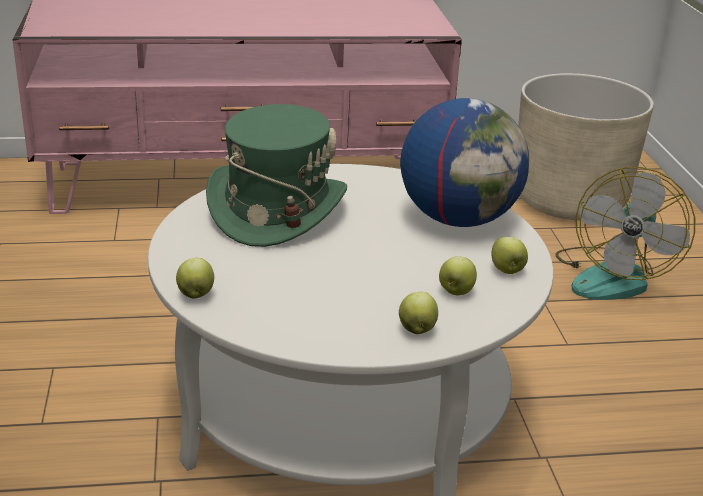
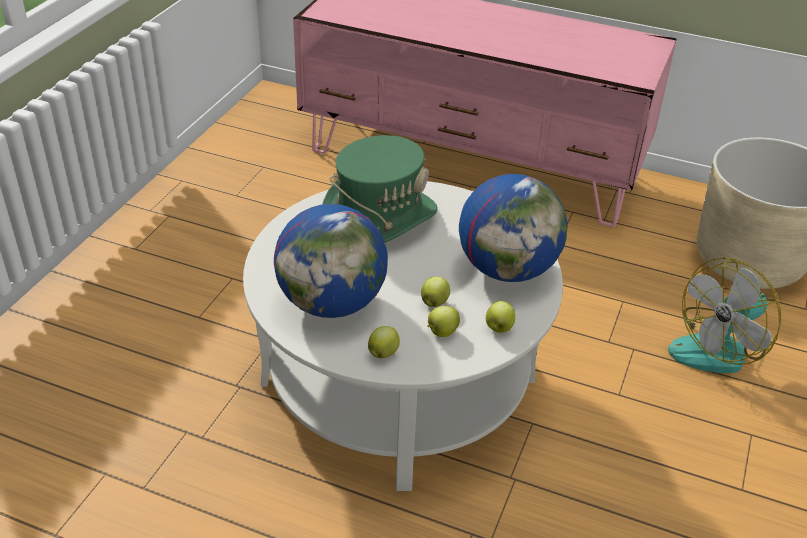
camera: 30 degrees right, 10 degrees up
(195, 294) = (264, 272): apple -> apple (434, 302)
(309, 300) = (332, 303): none -> globe

